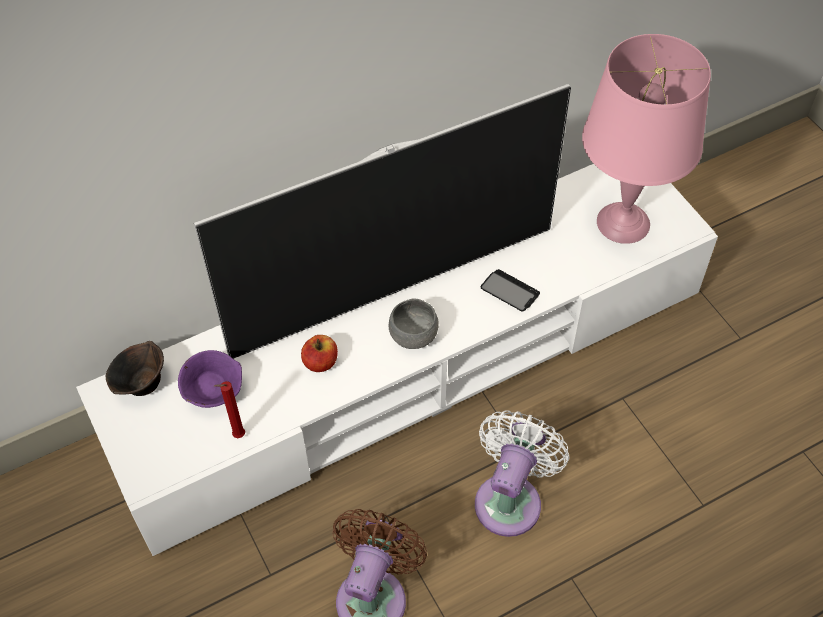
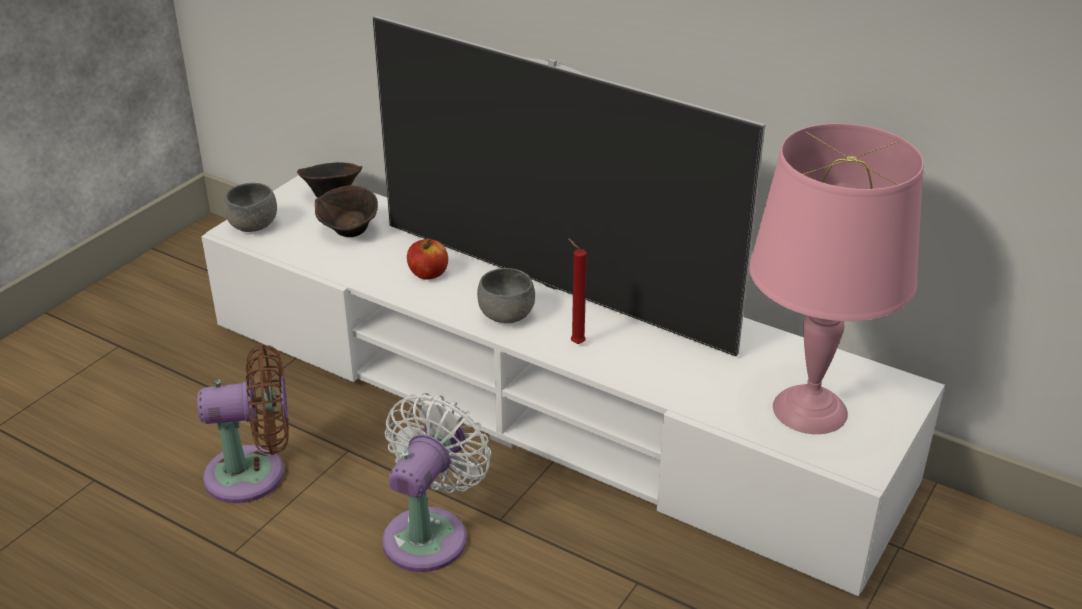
camera: 60 degrees right, 20 degrees down
(147, 463) = (253, 226): none -> grey bowl
(214, 392) = (350, 232): purple bowl -> brown bowl
(237, 436) = (312, 258): red candle -> red candle (575, 343)
(510, 291) = (622, 358): phone -> none
(510, 498) = (430, 533): white fan -> white fan turned 60 degrees counterclockwise

